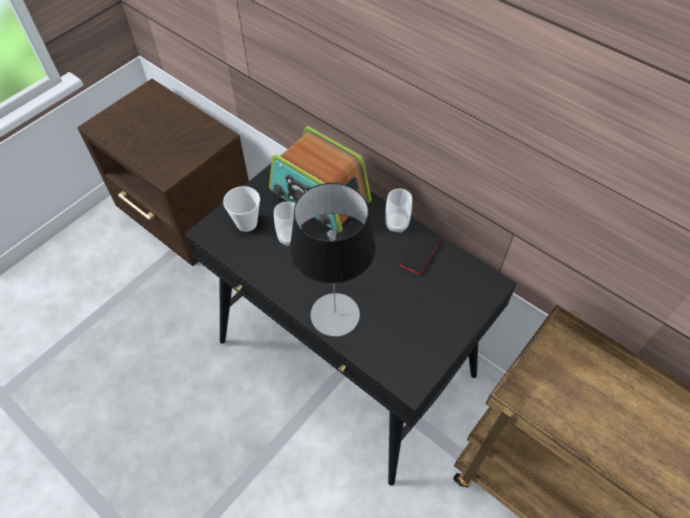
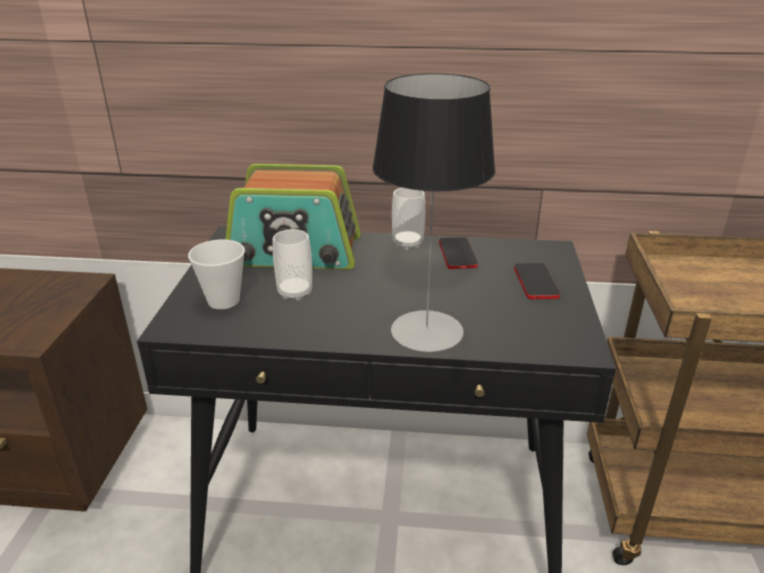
camera: 35 degrees left, 25 degrees down
(444, 310) = (535, 282): none -> phone

